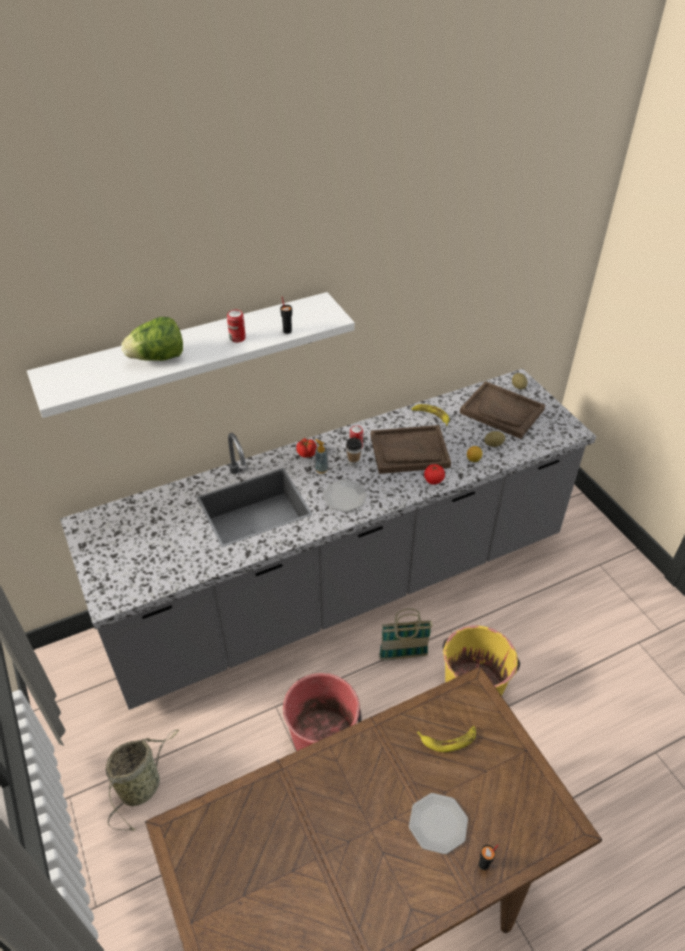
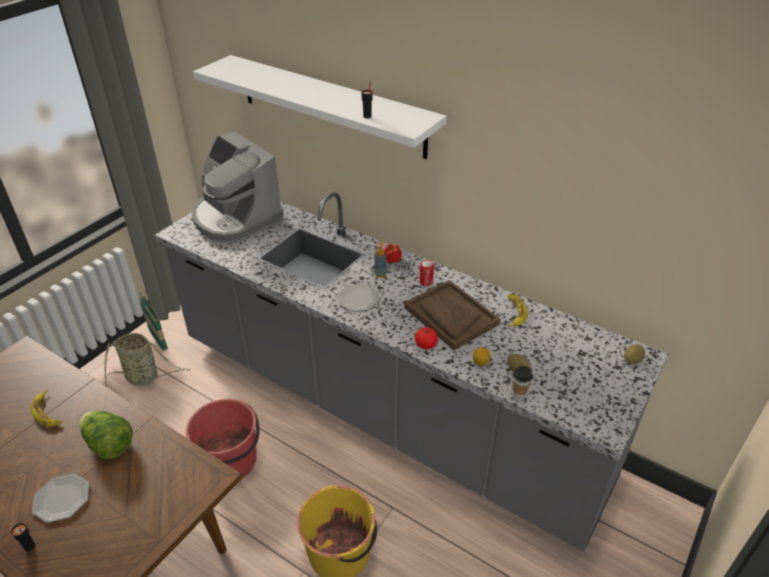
camera: 60 degrees right, 5 degrees down
(130, 540) = (235, 218): none -> coffee machine
(158, 358) = (281, 85): lettuce -> lettuce (109, 444)
(237, 338) = (336, 102): can -> none
(353, 462) = (404, 288): cup -> cup (518, 394)
(403, 656) = (340, 482): basket -> basket (158, 340)
(448, 739) = (149, 477): banana -> banana (47, 412)
(502, 411) = (576, 360): brown tray -> none

